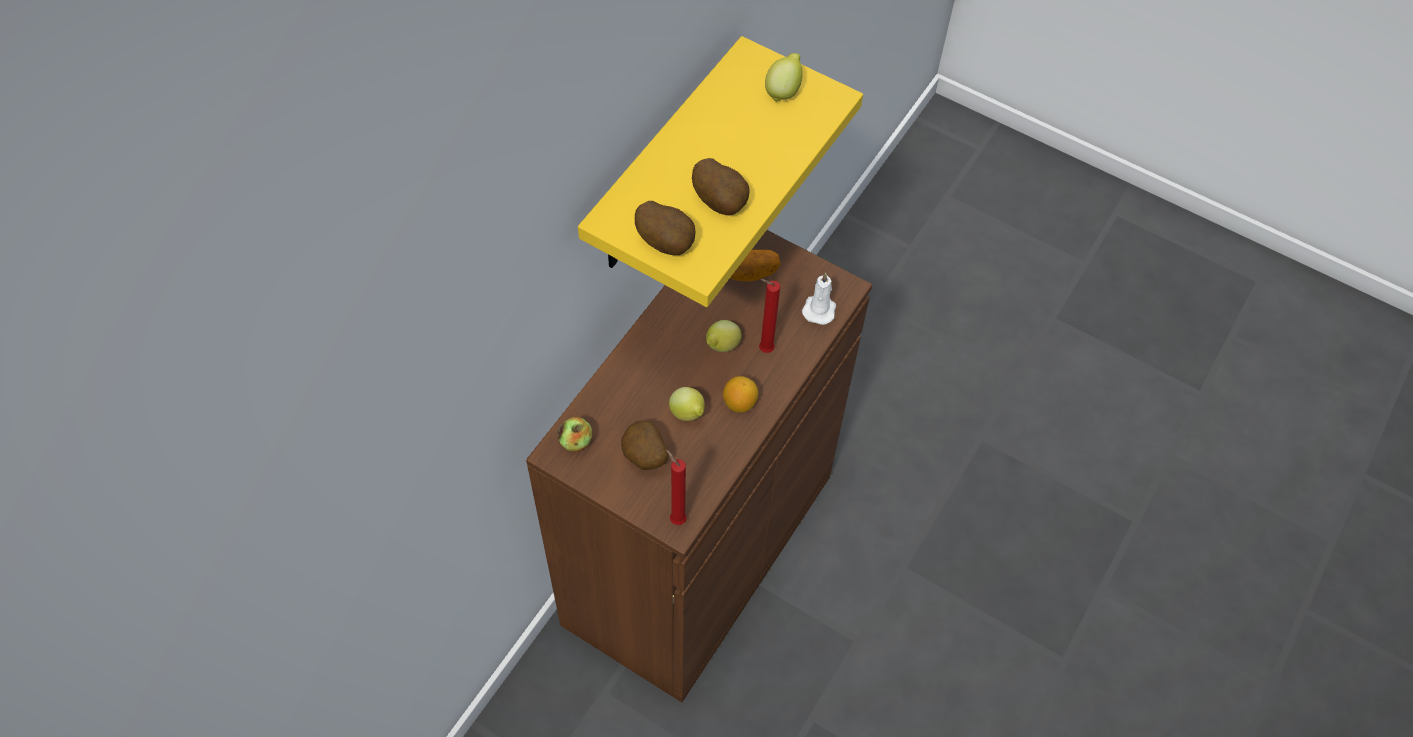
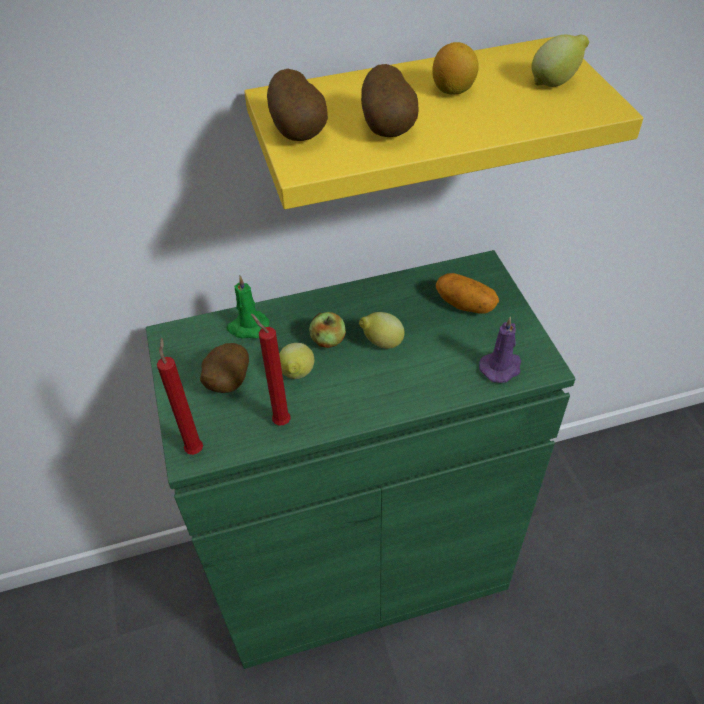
camera: 45 degrees right, 10 degrees down
(576, 442) = (192, 338): apple -> apple (328, 341)
(609, 403) = (248, 327): none -> green candle
(699, 549) = (360, 565): brown cabinet -> green cabinet
(739, 403) = (349, 395): lemon -> lemon (453, 90)
(763, 349) = (415, 368): red candle -> red candle (279, 421)
(819, 308) = (501, 367): white candle -> purple candle

